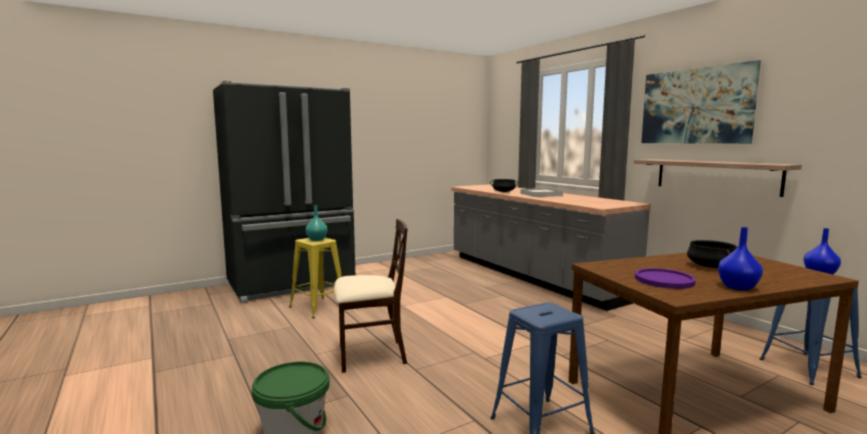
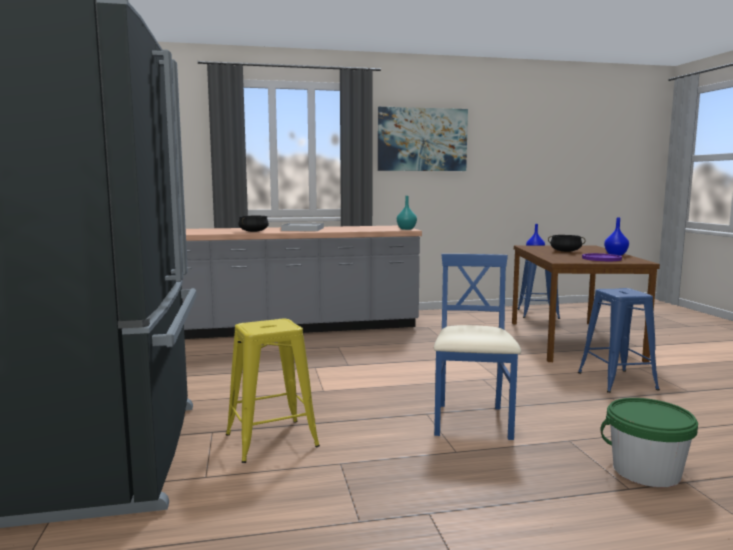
camera: 70 degrees left, 0 degrees up
(317, 239) = (267, 325): turquoise vase -> turquoise vase (406, 229)
(370, 355) = (472, 421): beige chair -> blue chair
(715, 176) = (441, 197): shelf -> none

